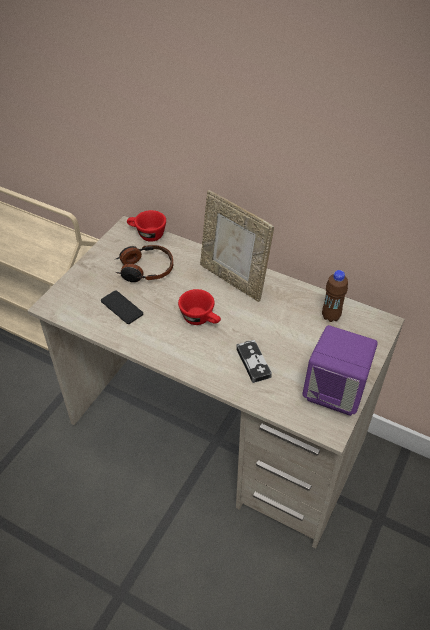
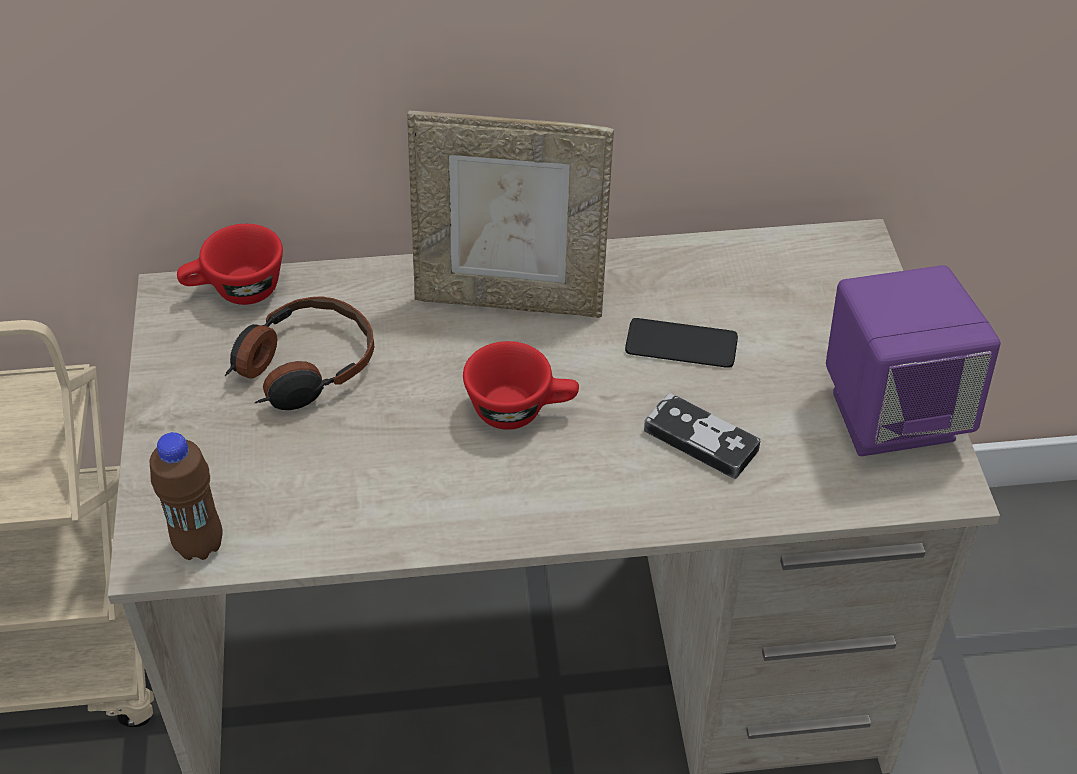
camera: 35 degrees left, 0 degrees up
(122, 307) = (329, 473): phone -> phone (681, 344)
(330, 316) = (757, 278): brown bottle -> brown bottle (199, 544)

